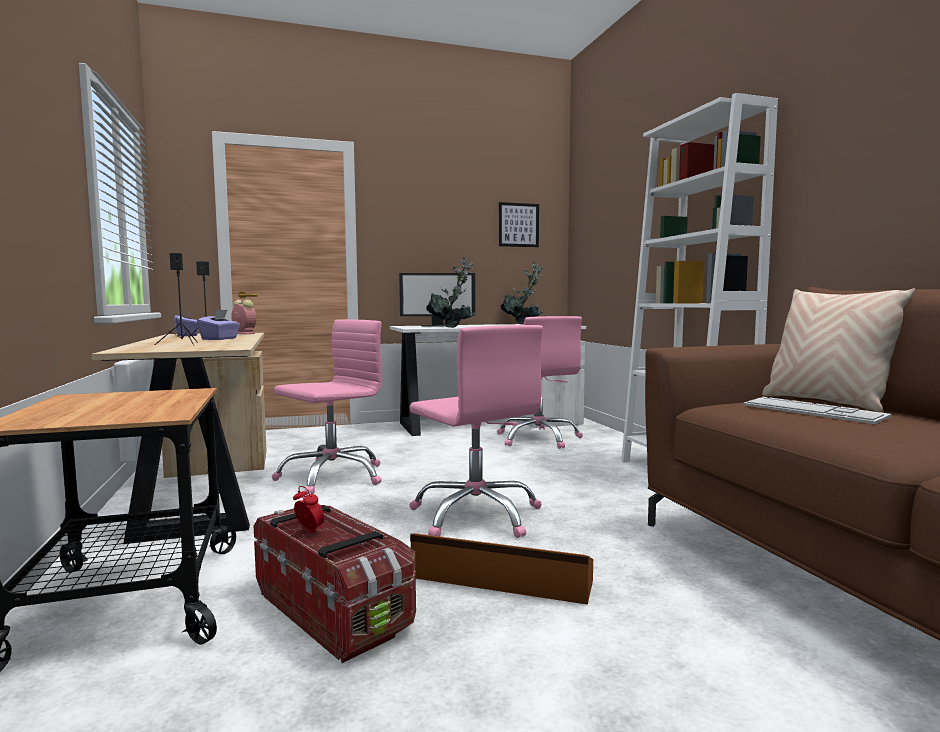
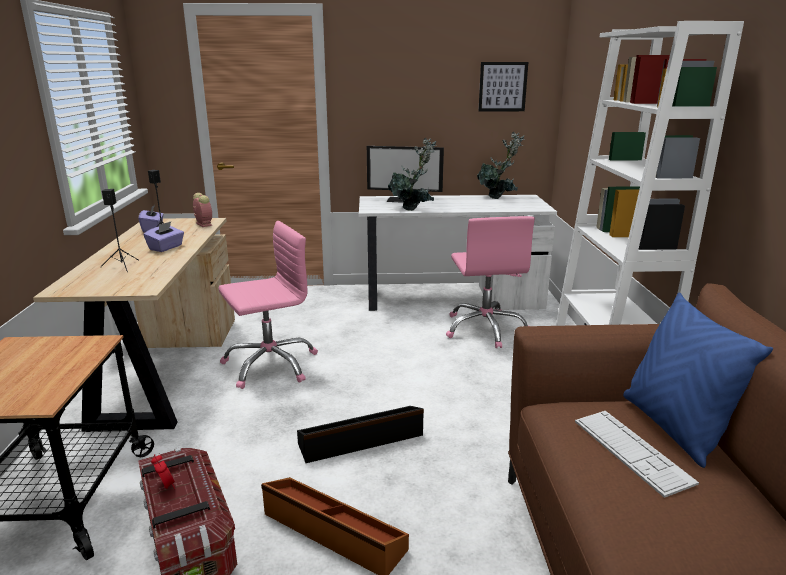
camera: 15 degrees right, 15 degrees up
(476, 515) = (361, 440): pink office chair -> black storage box
(826, 403) = (673, 428): beige pillow -> blue pillow

